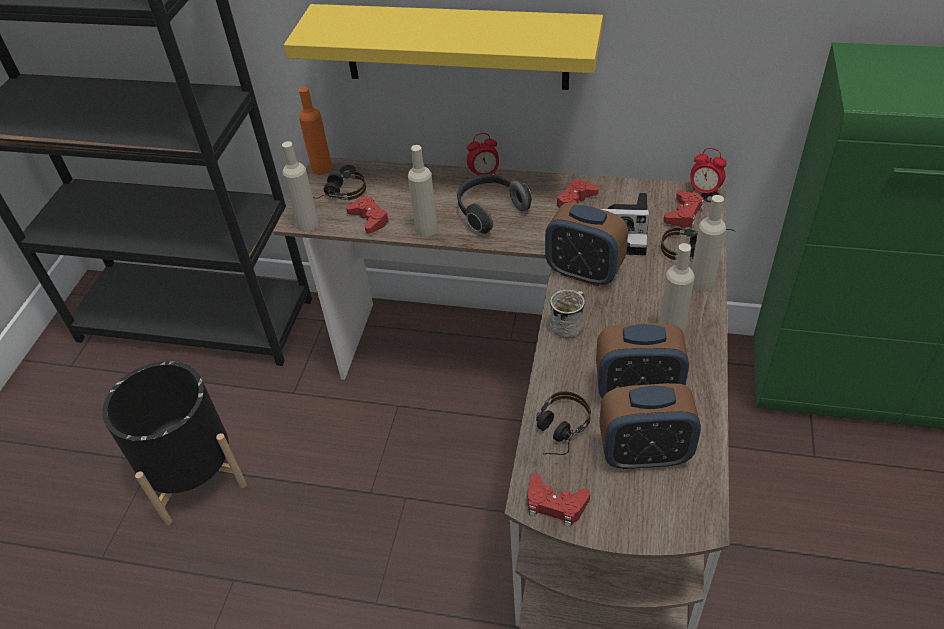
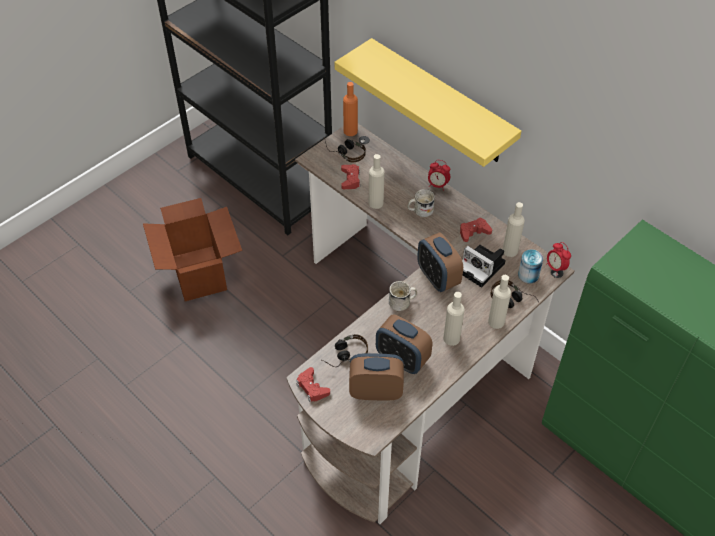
camera: 30 degrees right, 5 degrees up
(194, 475) = (200, 273): black planter -> cardboard box
(308, 224) = (316, 165): beige bottle -> beige bottle (510, 250)
(490, 211) = (420, 211): headphones -> white mug
(644, 454) = (376, 391): alarm clock -> alarm clock turned 150 degrees clockwise
(683, 214) = (528, 275): red game controller -> can

